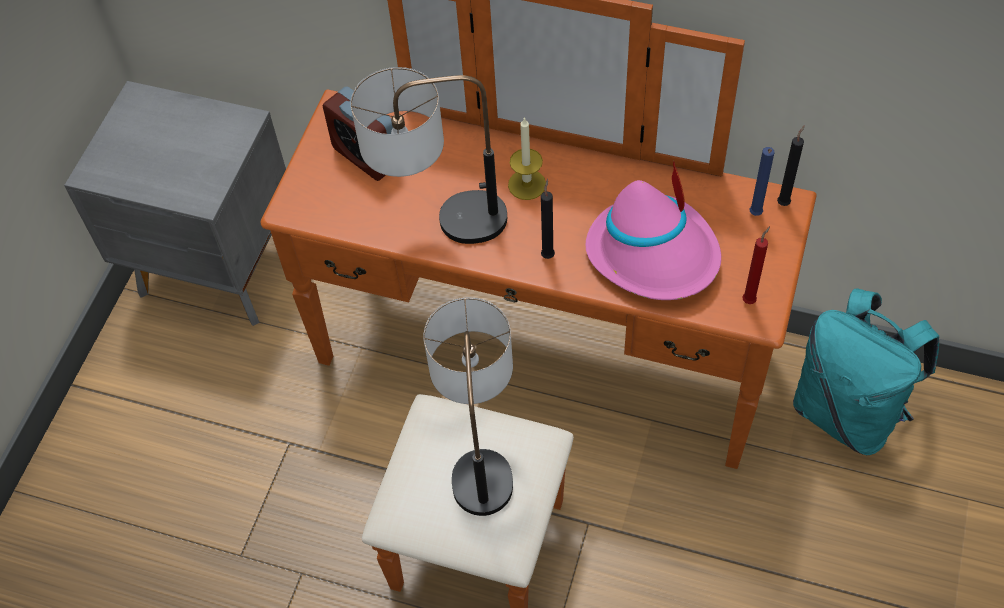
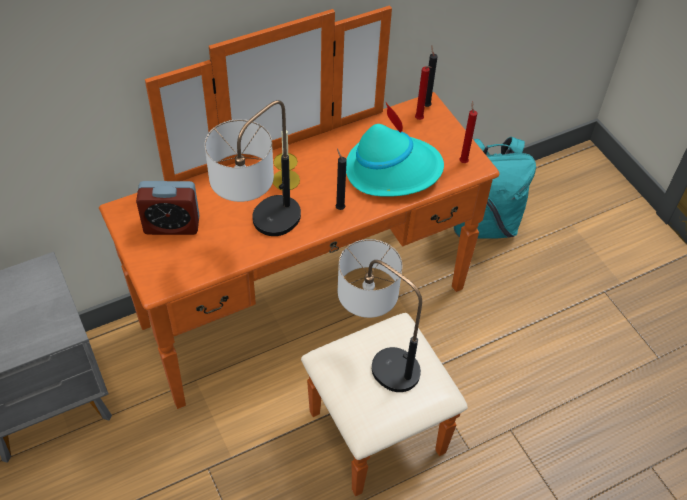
camera: 50 degrees left, 5 degrees down
(654, 253) = (393, 170): pink hat -> turquoise hat
(755, 215) = (419, 120): blue candle -> red candle

